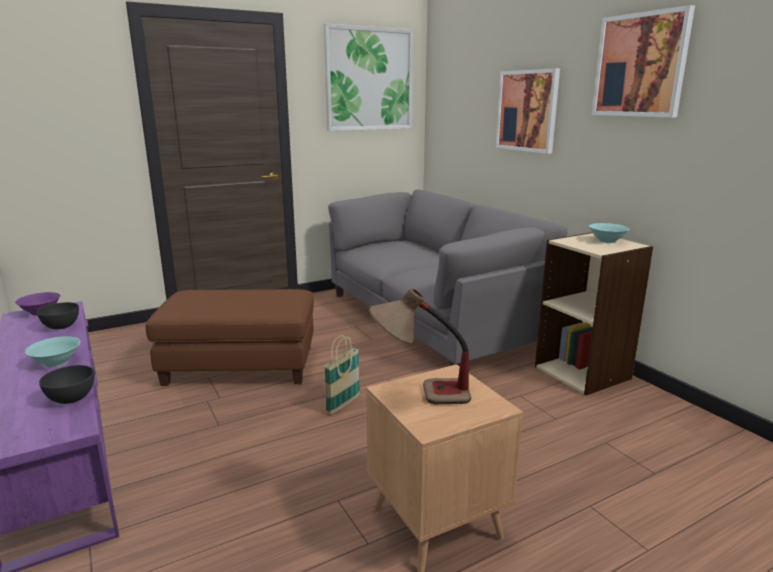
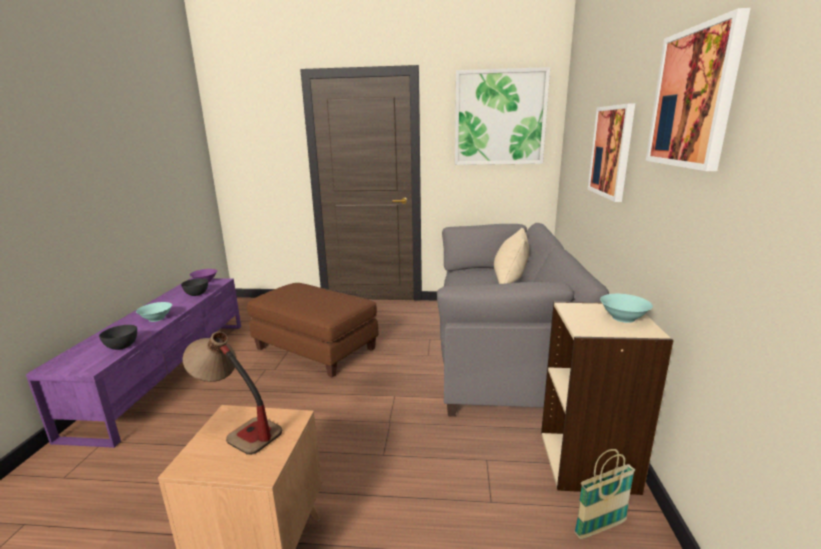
camera: 35 degrees right, 0 degrees up
(343, 404) = (337, 406): basket -> basket (600, 528)
(420, 249) = (509, 281): none -> beige pillow

